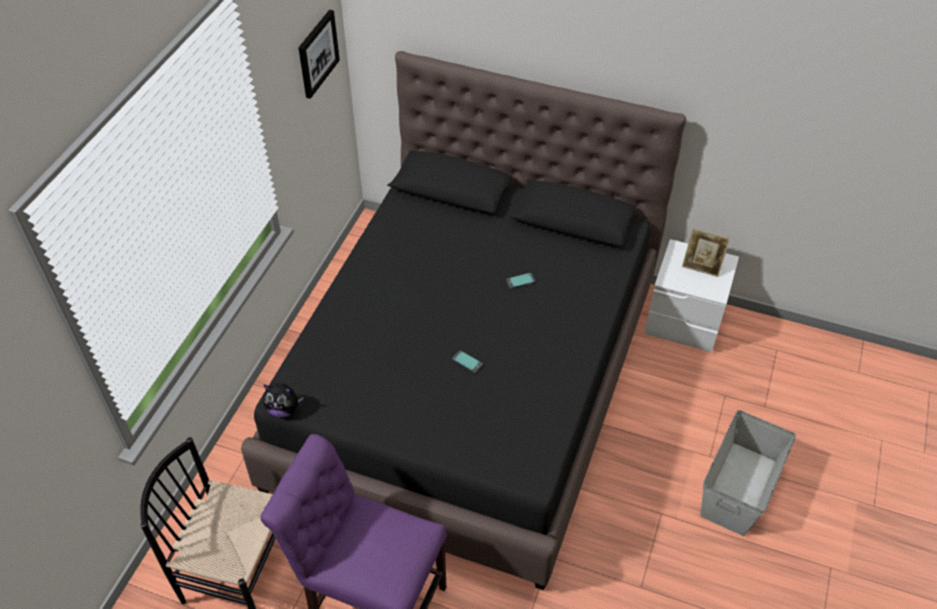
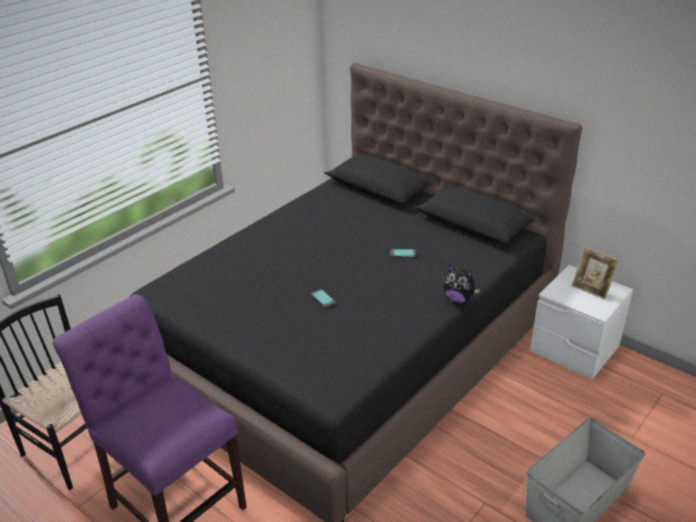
camera: 20 degrees right, 15 degrees down
(284, 409) = (150, 299): plush toy -> plush toy (459, 299)
(317, 53) = (286, 51): picture -> none

